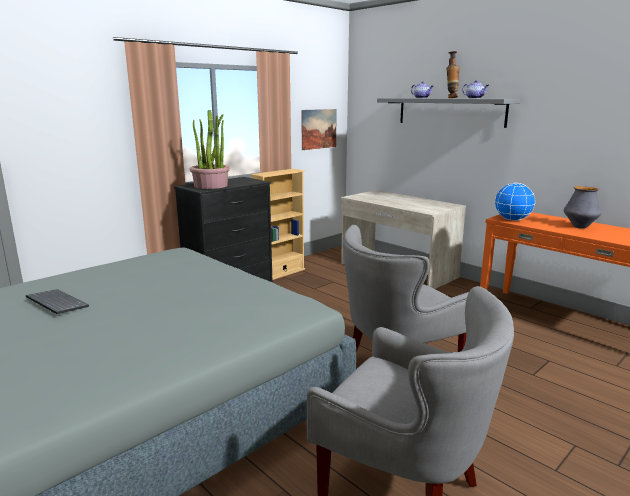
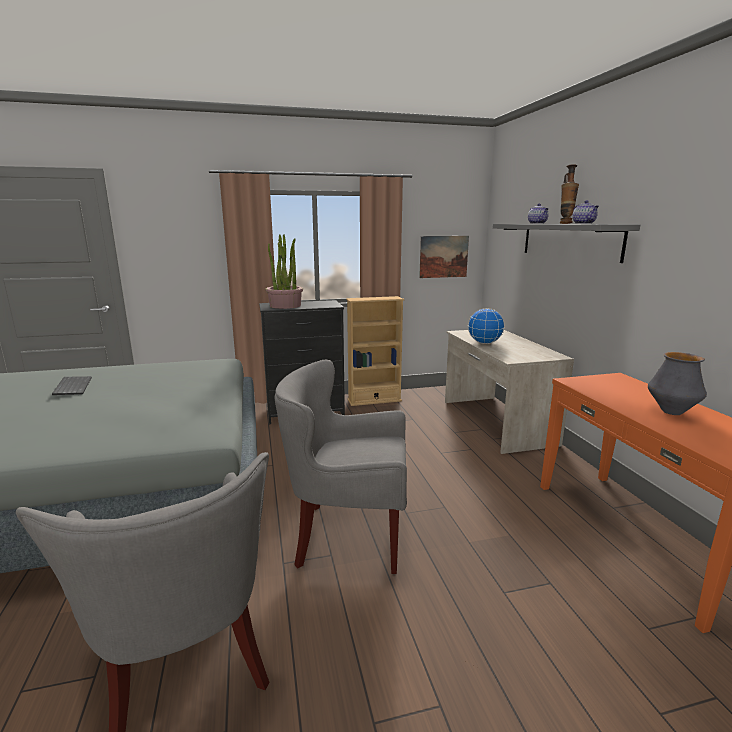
camera: 30 degrees right, 0 degrees up
(512, 220) = (586, 385): globe -> globe (484, 343)

